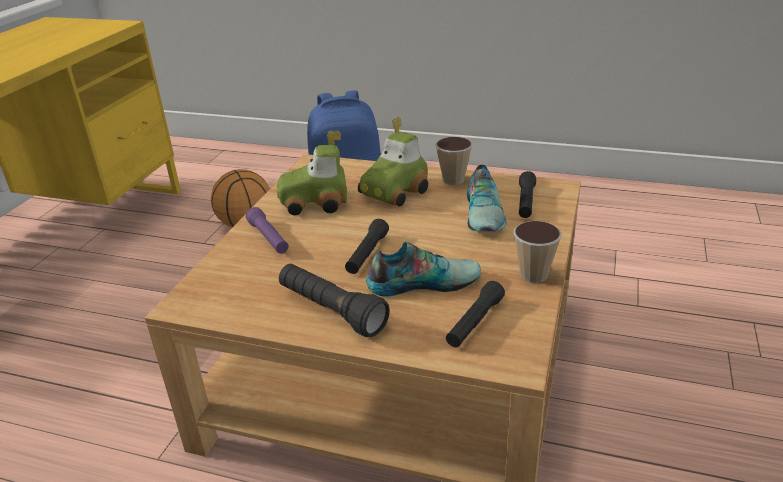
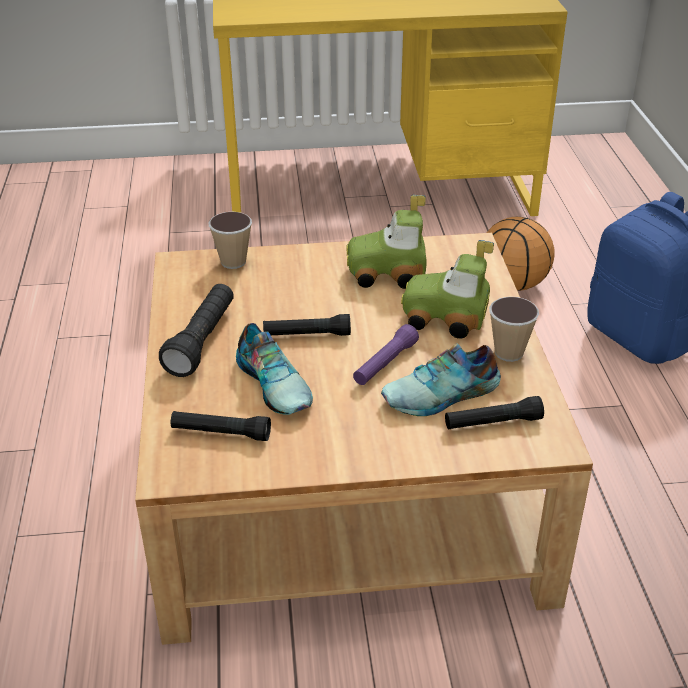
camera: 65 degrees right, 5 degrees up
(268, 238) = (302, 269): purple flashlight -> purple flashlight (385, 363)
(315, 202) = (387, 273): toy car -> toy car turned 60 degrees counterclockwise
(534, 275) = (328, 458): cup -> cup (233, 262)

